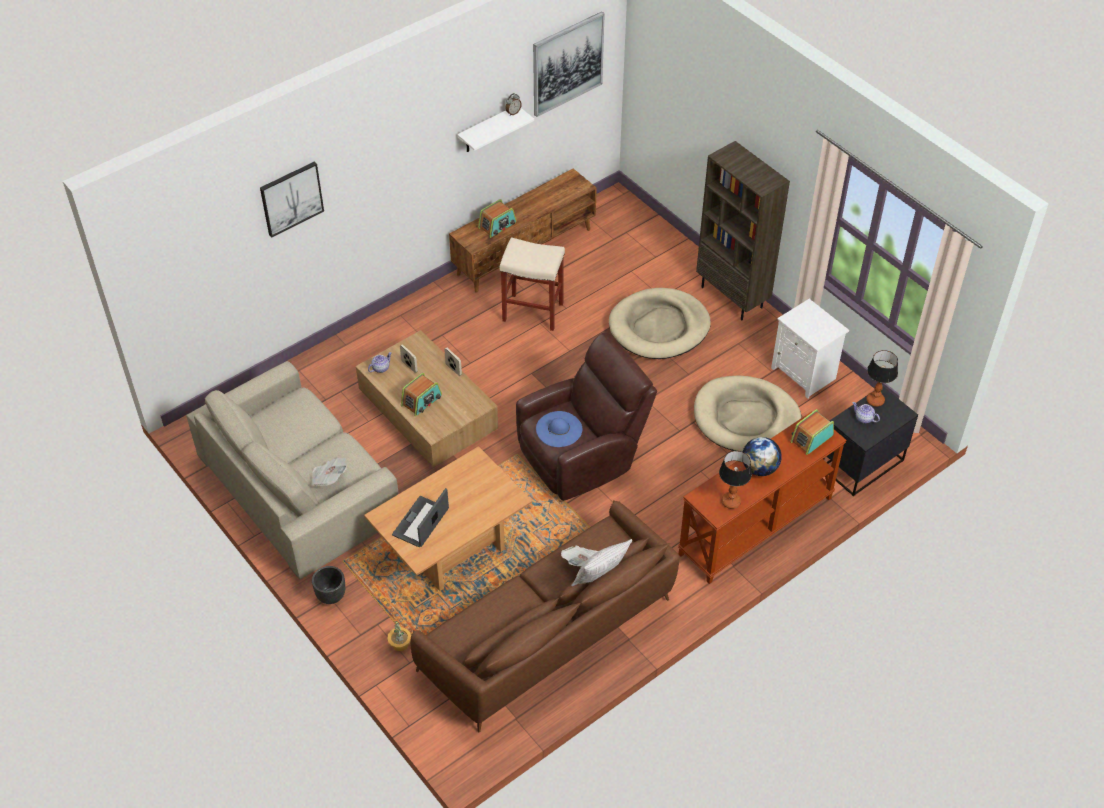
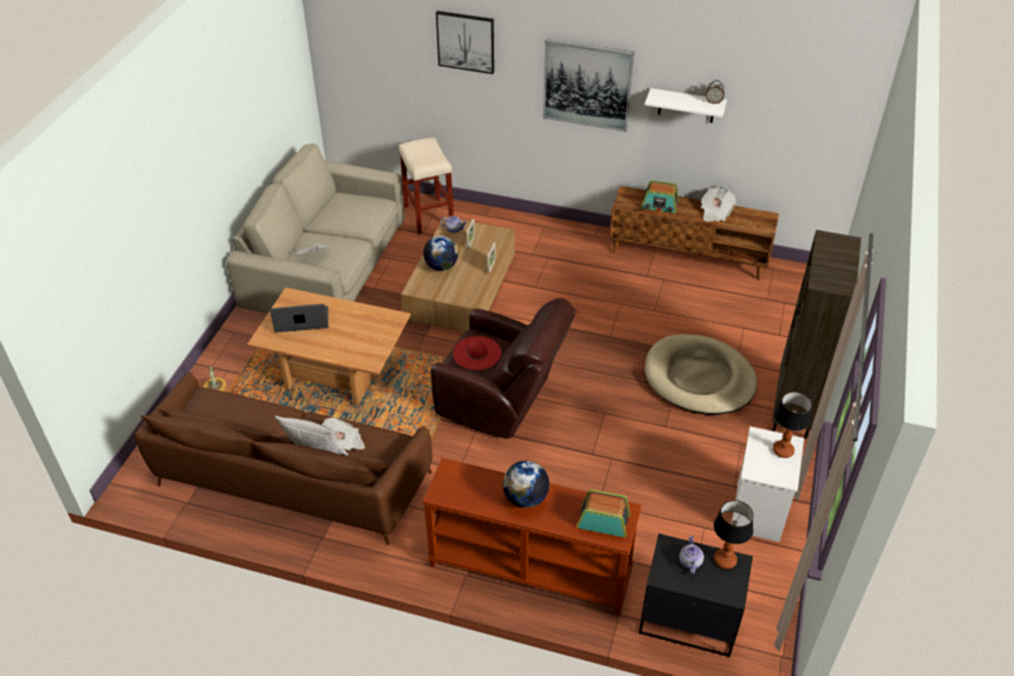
camera: 55 degrees right, 5 degrees down
(330, 596) = (236, 332): black planter -> none
(422, 401) = (441, 266): radio -> globe
(534, 312) = (628, 294): beige stool -> beige stool (429, 216)
(537, 200) = (715, 212): none -> newspaper
(559, 429) = (477, 353): blue hat -> red hat
(567, 63) = (799, 91): picture -> picture (587, 85)
(730, 502) = (463, 496): table lamp -> table lamp (782, 450)
(746, 419) = (654, 495): beige dog bed -> none

